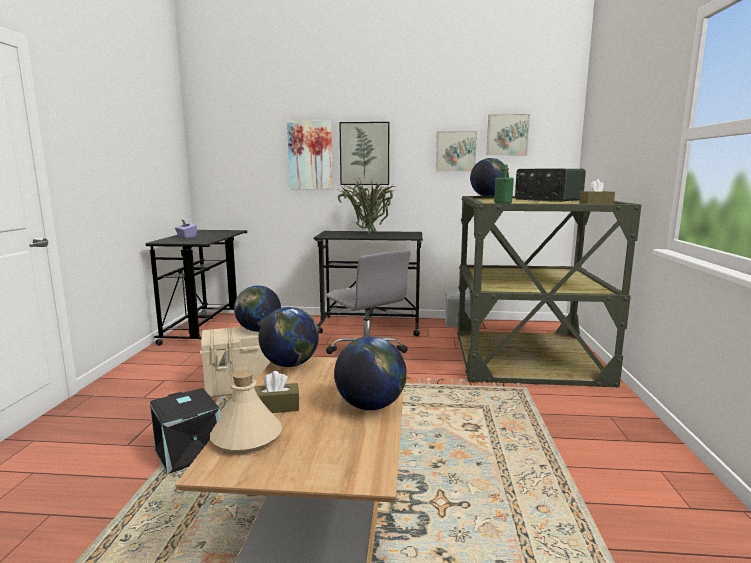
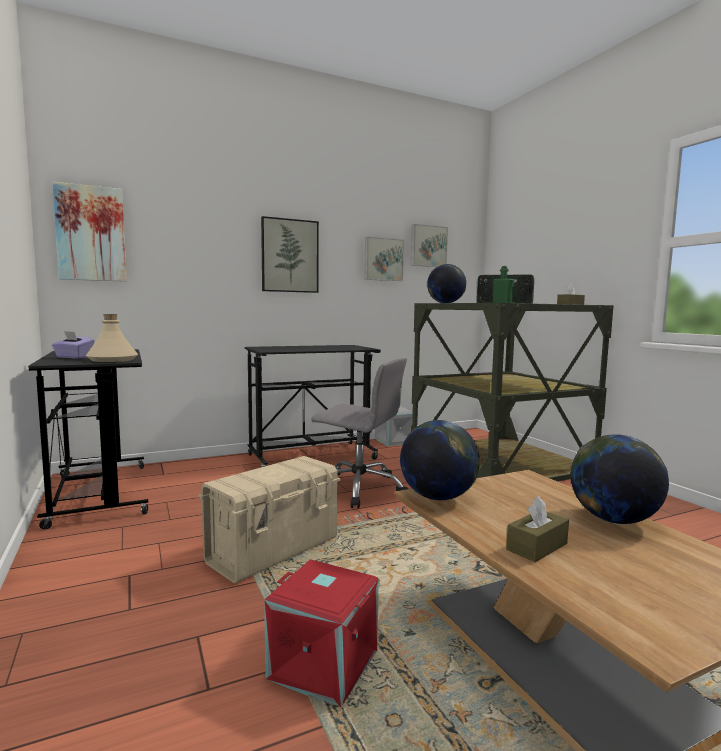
camera: 30 degrees left, 5 degrees down
(190, 453) = (325, 664): black storage box -> red storage box
(247, 437) = (595, 591): beige bottle -> beige bottle (113, 360)
(258, 330) = (285, 470): globe -> none
(310, 155) = (224, 253): picture -> picture (91, 234)
(367, 233) = (306, 347): potted plant -> none

